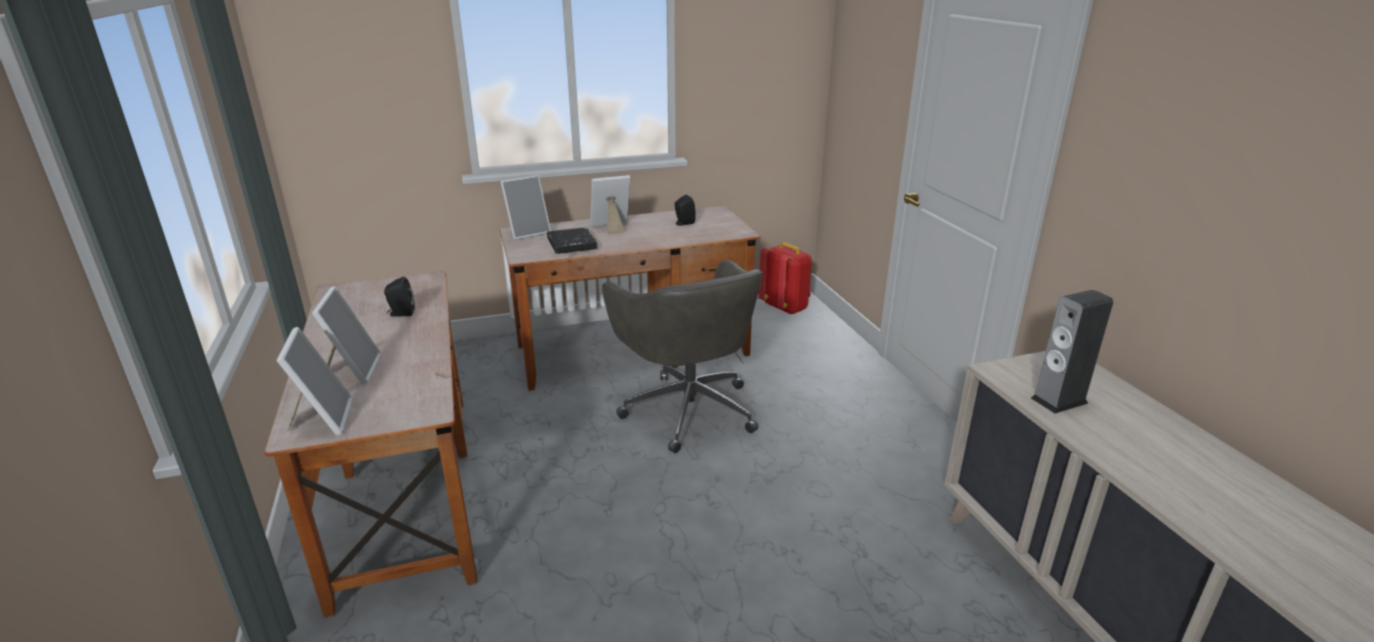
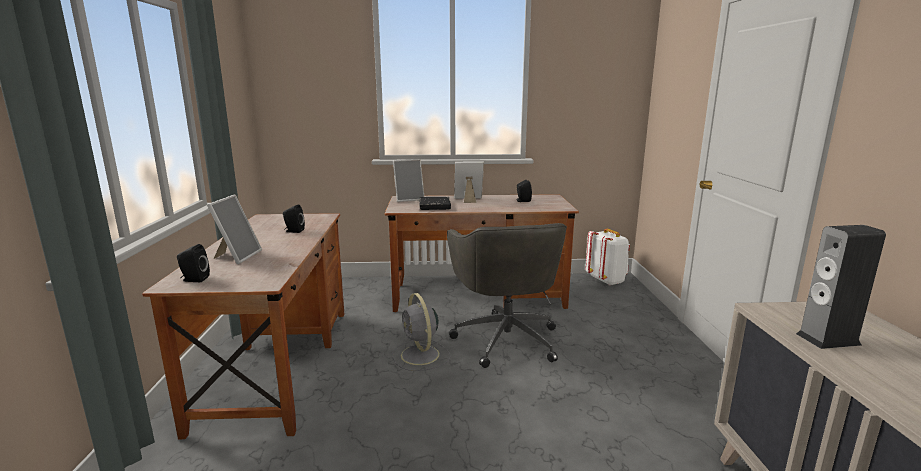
camera: 15 degrees right, 10 degrees down
(322, 419) = (194, 279): picture frame -> black speaker
(591, 449) = (420, 356): none -> grey fan
(785, 307) = (606, 280): red backpack -> white backpack

